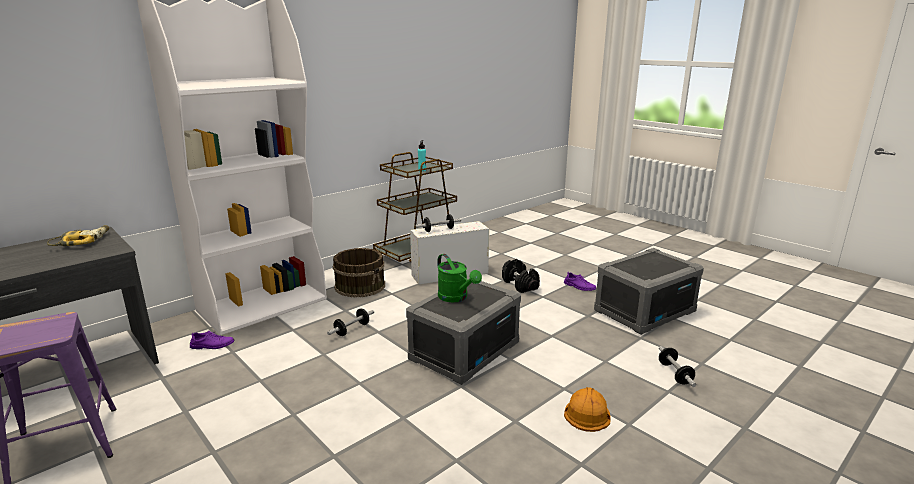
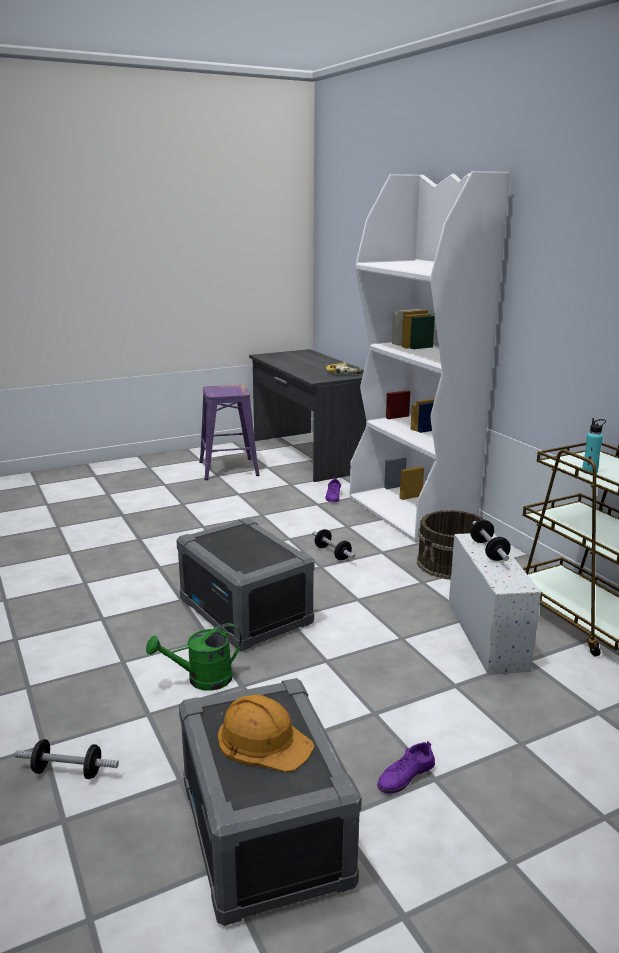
camera: 105 degrees right, 0 degrees up
(456, 298) = (251, 543): green watering can -> green watering can (202, 680)
(520, 285) = (429, 699): black dumbbell -> none
(587, 412) = (72, 664): orange hard hat -> orange hard hat (263, 740)

